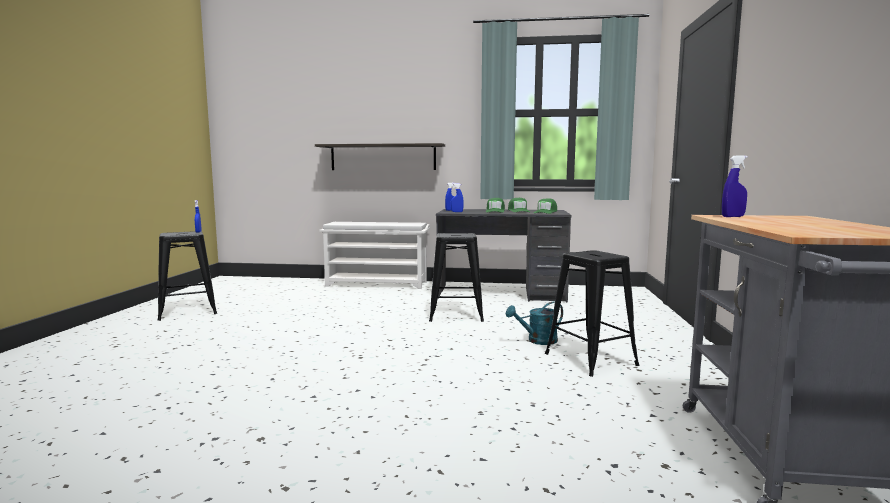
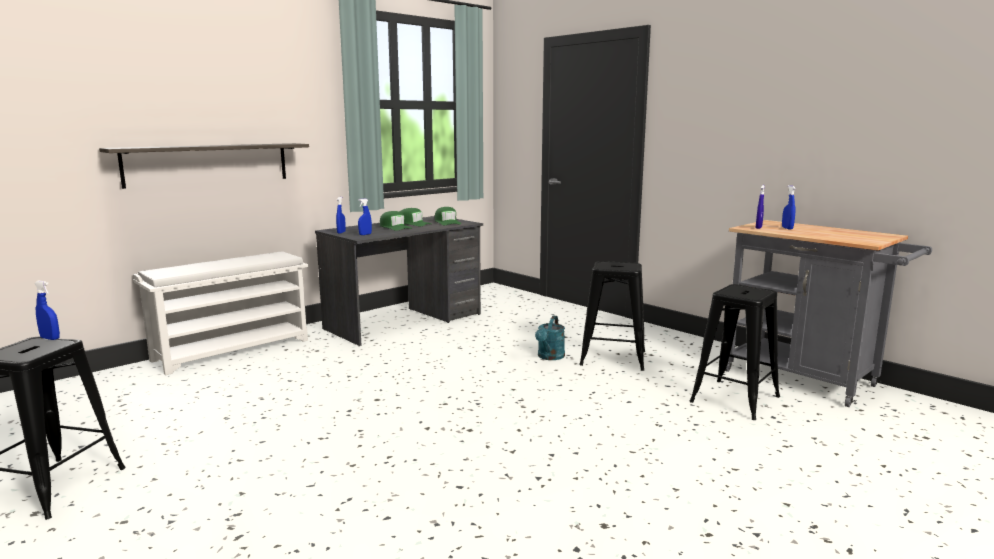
camera: 50 degrees left, 5 degrees up
(456, 315) = (428, 357): black stool -> black stool (735, 399)
(775, 219) = (787, 228): none -> blue spray bottle

